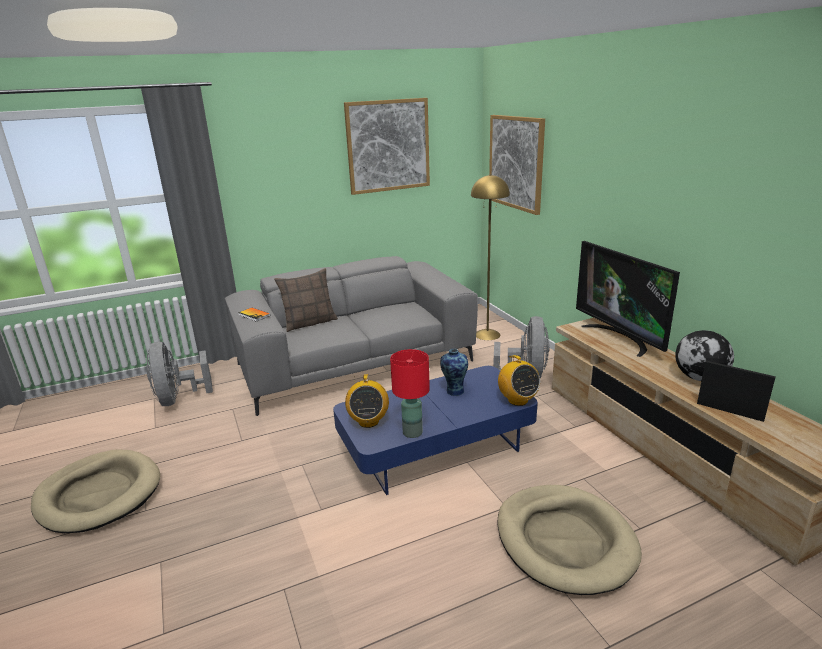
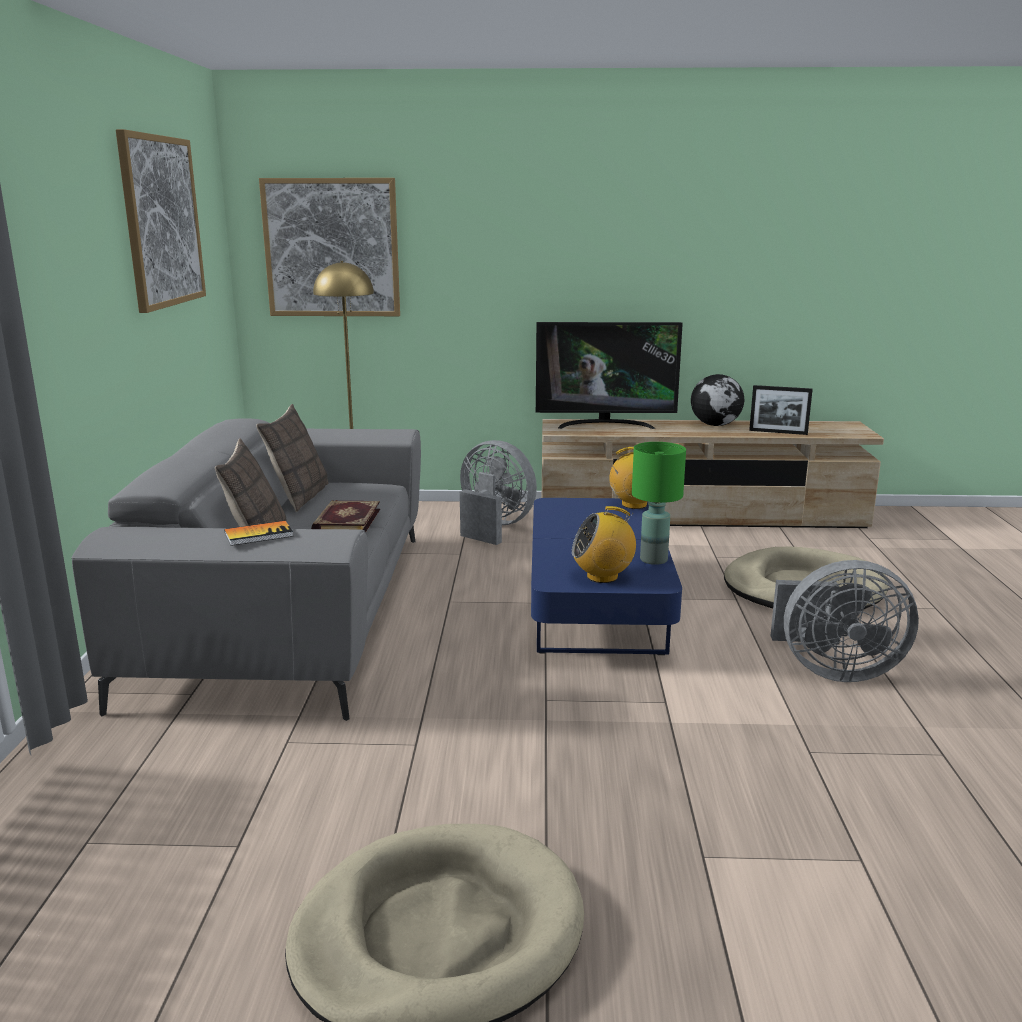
camera: 65 degrees left, 5 degrees down
(178, 398) = (144, 805): grey fan -> grey fan (833, 670)
(359, 327) = (345, 520): none -> book
(368, 421) = (602, 577): radio -> radio turned 150 degrees clockwise
(384, 308) = (298, 497): none -> pillow
(413, 432) = (653, 559): red table lamp -> green table lamp
(454, 391) = (578, 524): vase -> none
(729, 411) = (778, 432): picture frame -> picture frame turned 135 degrees counterclockwise

